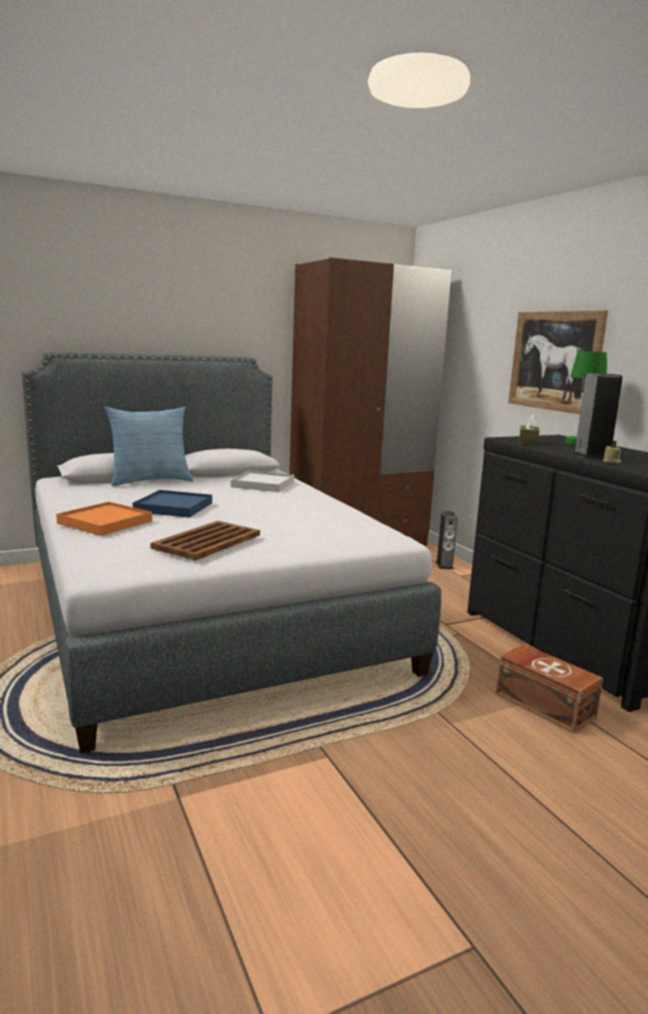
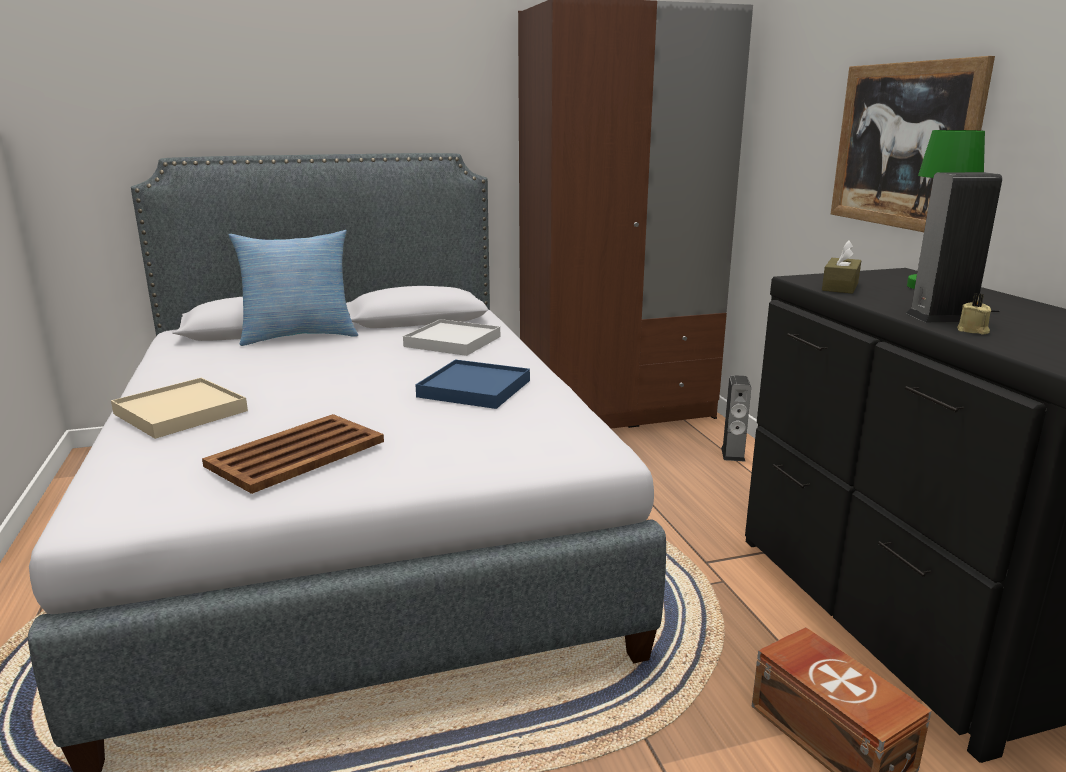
camera: 10 degrees right, 5 degrees up
(105, 522) = (181, 412): orange tray -> beige tray
(174, 507) = (296, 384): blue tray -> blue tray (474, 389)

